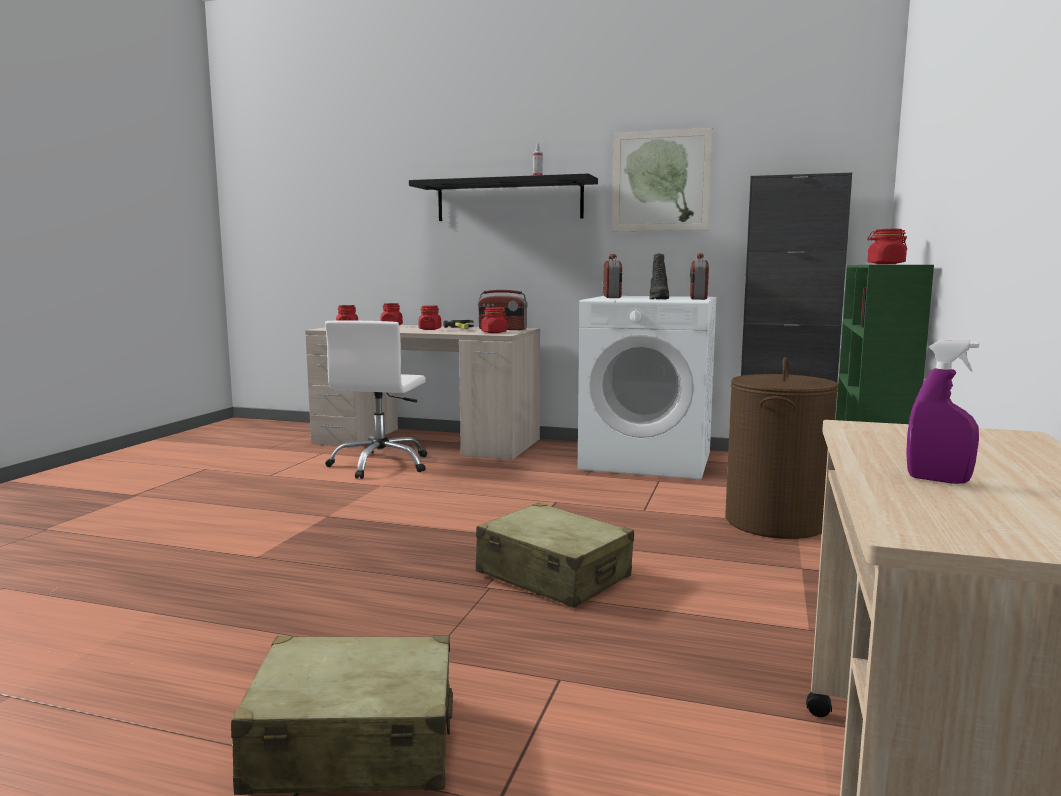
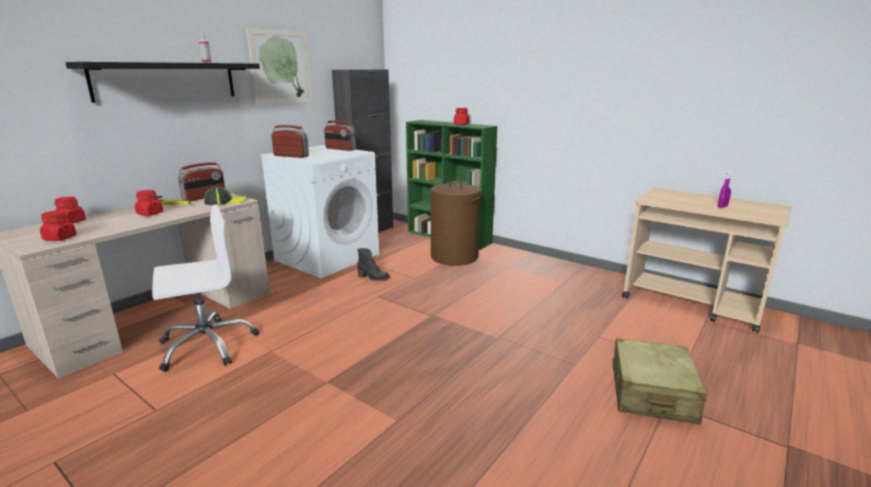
camera: 70 degrees left, 10 degrees up
(381, 465) = (207, 345): white office chair -> white office chair turned 60 degrees counterclockwise
(493, 332) = (225, 201): red jar -> cap
(553, 575) = (490, 318): beige suitcase -> none
(658, 299) = (333, 153): black boot -> black boot (373, 278)

